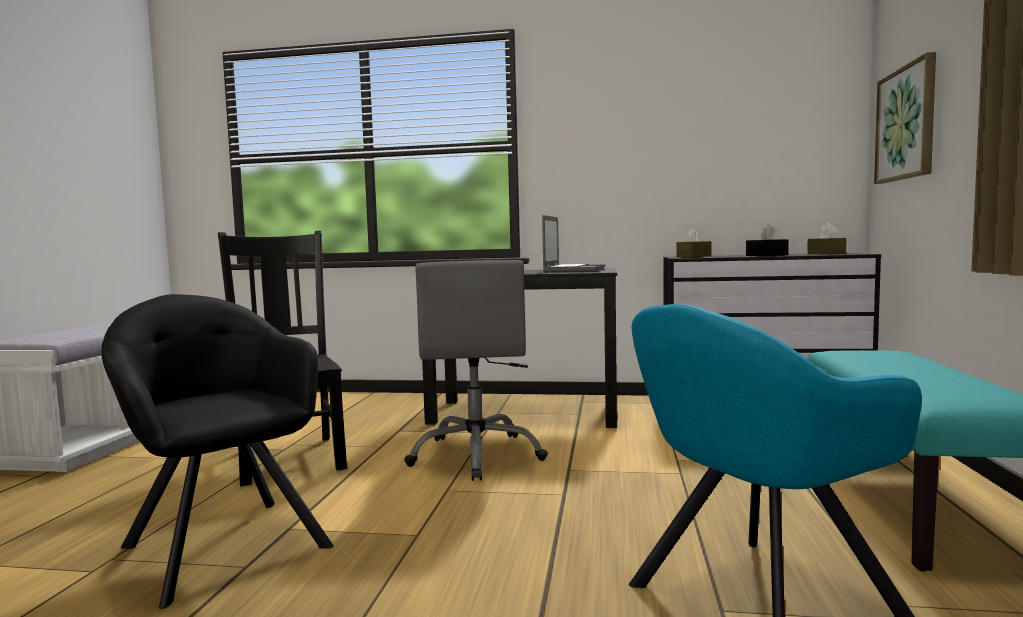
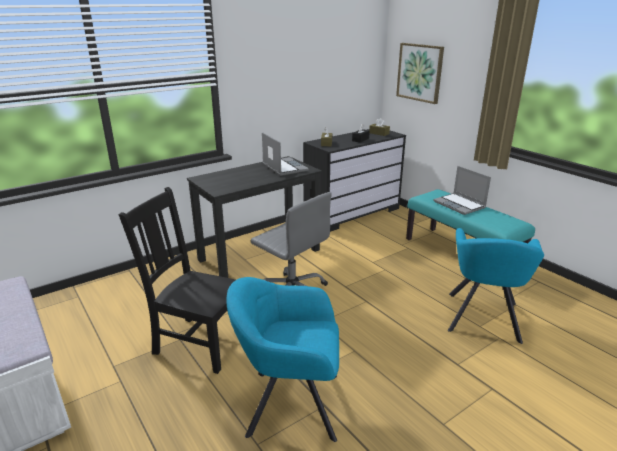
camera: 45 degrees left, 20 degrees up
(223, 543) = (289, 403): black armchair -> turquoise armchair
(898, 365) = (460, 205): none -> laptop

